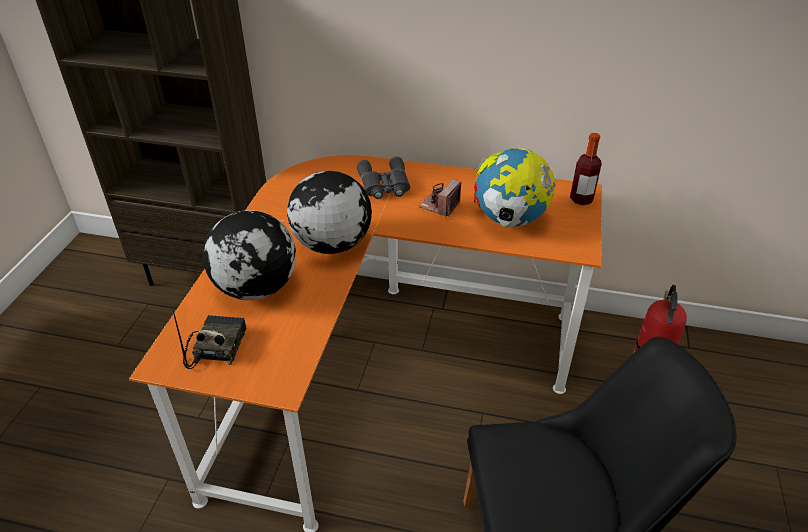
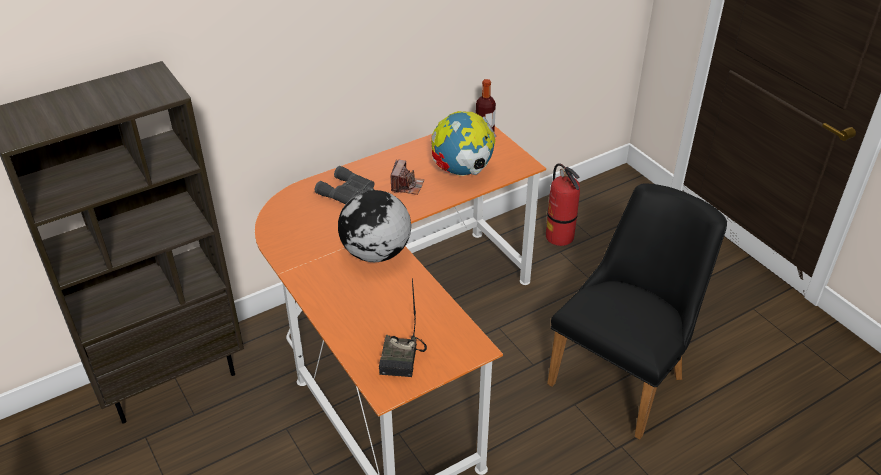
camera: 45 degrees left, 0 degrees up
(215, 347) = (403, 359): radio -> radio turned 135 degrees counterclockwise
(257, 288) = (371, 310): globe -> none
(440, 206) = (407, 186): camera -> camera turned 150 degrees counterclockwise

